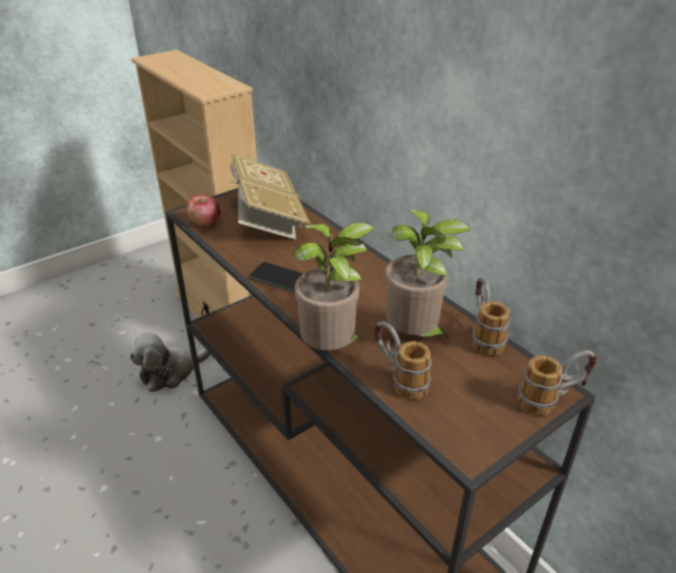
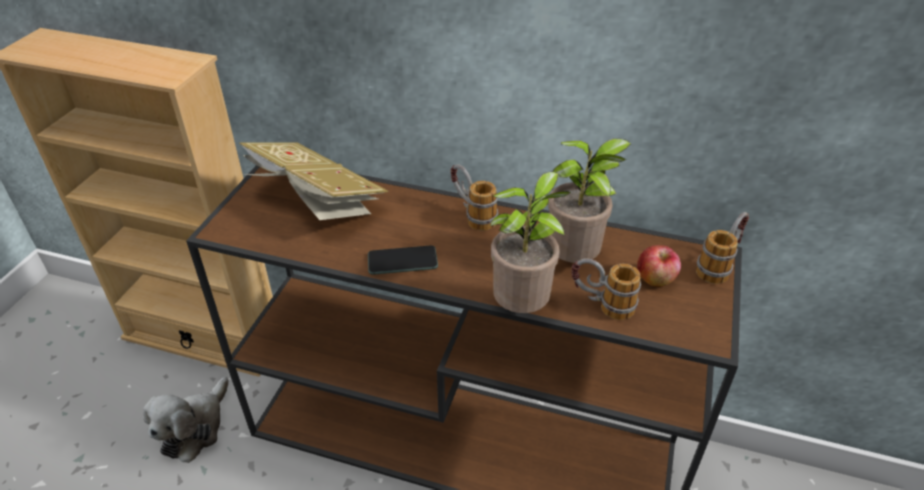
camera: 35 degrees left, 5 degrees up
(205, 222) = (251, 234): apple -> apple (655, 279)
(483, 335) = (624, 235): mug -> mug (472, 215)

